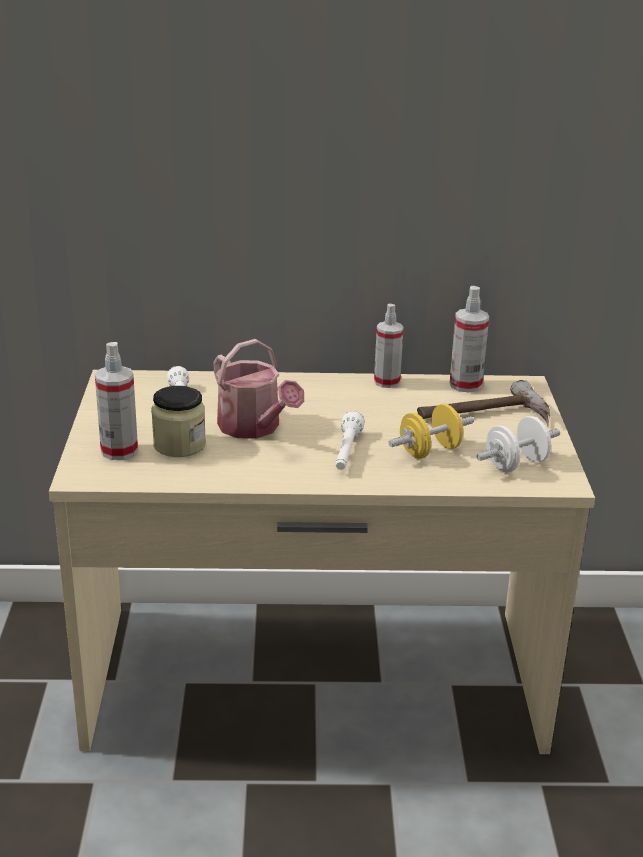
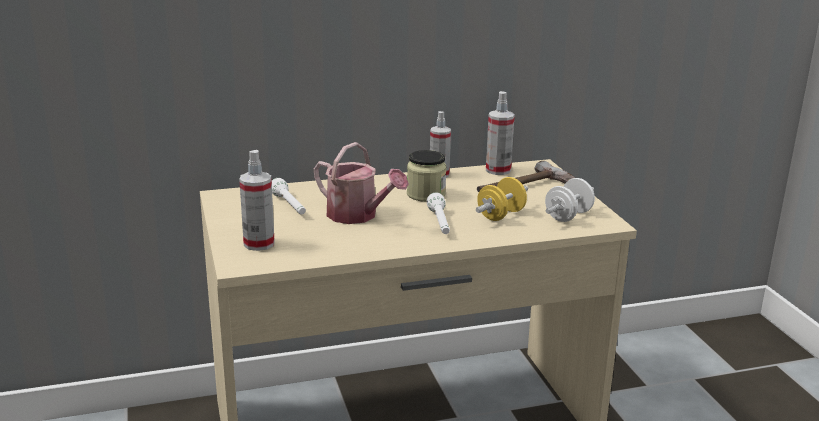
camera: 15 degrees left, 5 degrees down
(179, 445) = (306, 234): jar -> jar (426, 194)

